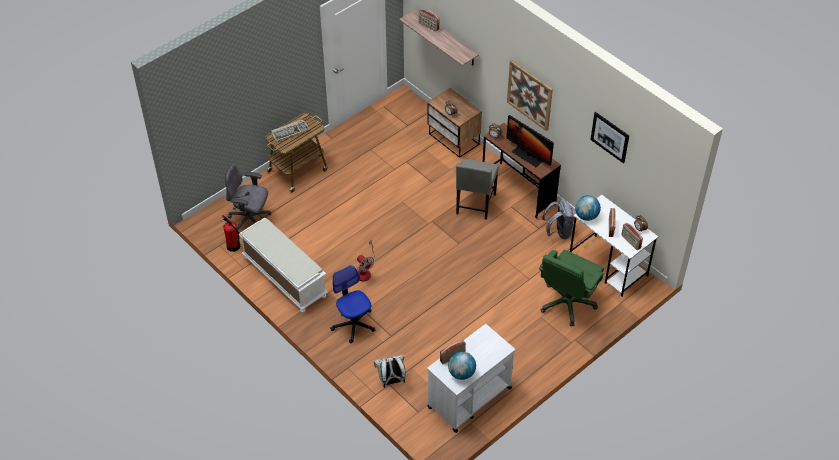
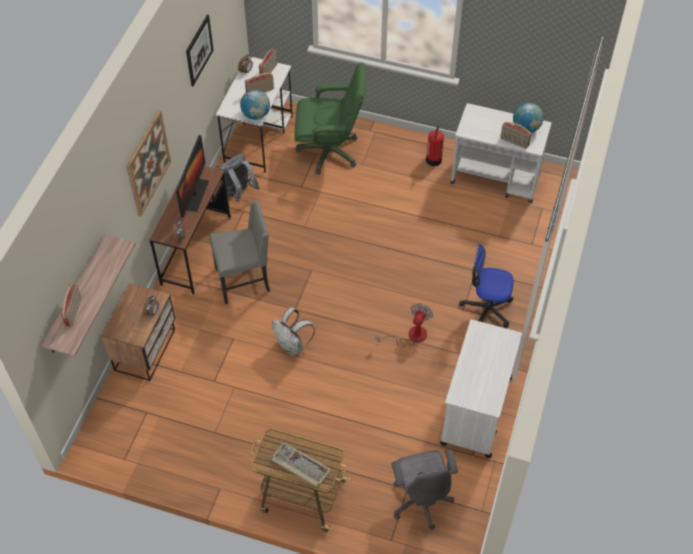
camera: 120 degrees left, 5 degrees up
(233, 246) = (472, 493): fire extinguisher -> fire extinguisher (434, 160)
(283, 277) = (476, 411): white bench -> white cart
(353, 324) = (487, 309): office chair -> office chair turned 75 degrees clockwise
(391, 381) = (527, 244): white backpack -> white backpack (293, 346)

